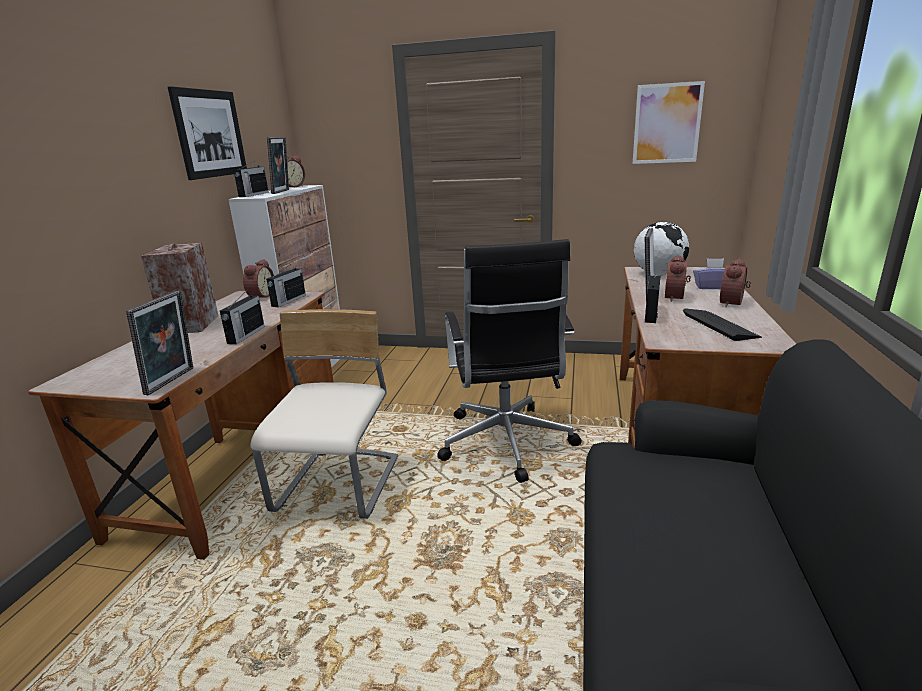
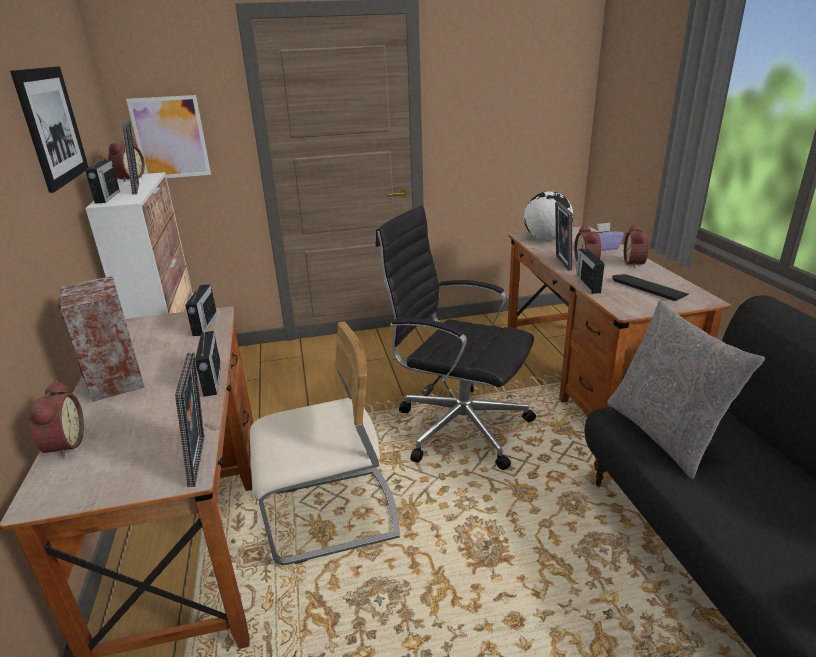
camera: 25 degrees left, 5 degrees up
(260, 296) = (158, 324): alarm clock -> alarm clock (62, 445)
(340, 486) = (331, 516): beige chair -> beige chair turned 90 degrees clockwise
(506, 444) = (458, 426): black office chair -> black office chair turned 150 degrees clockwise
(648, 478) = (664, 433): none -> grey pillow
(667, 123) = (523, 94): picture -> picture (170, 138)

